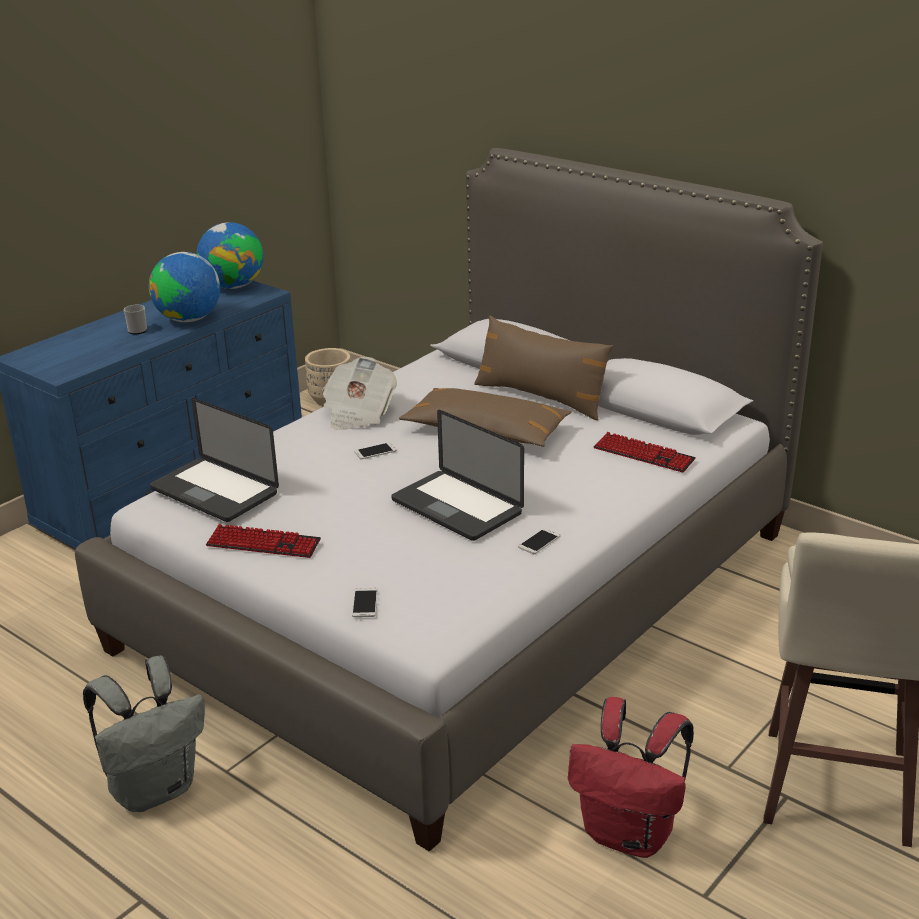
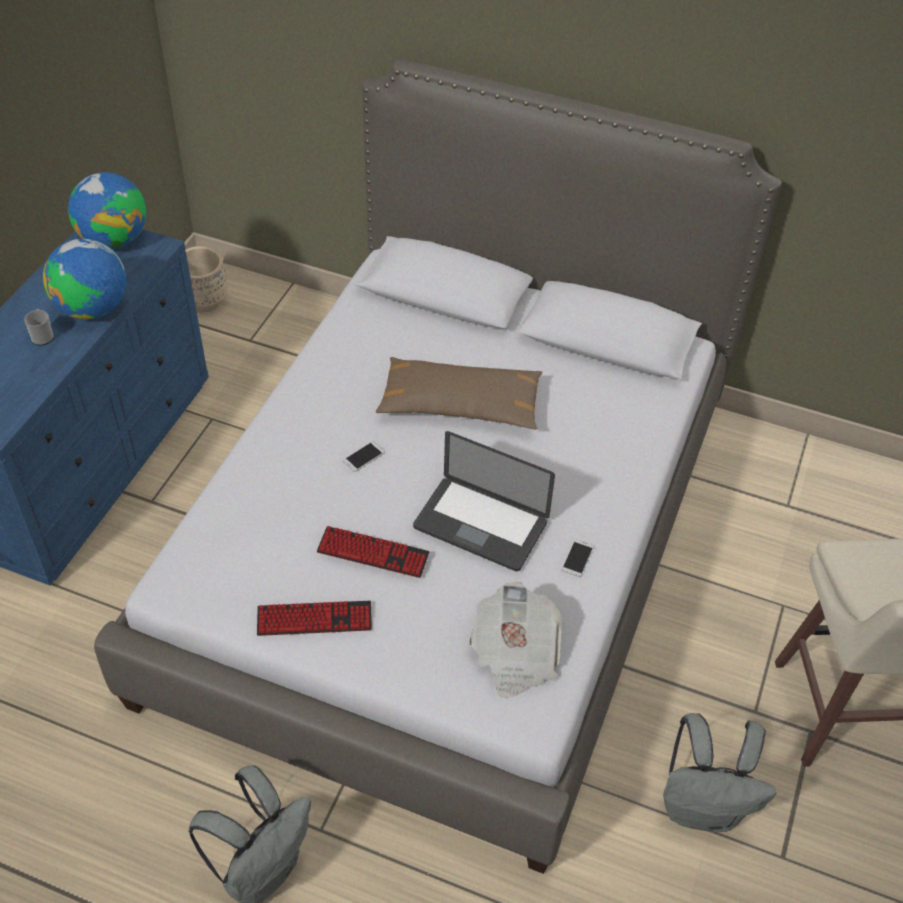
camera: 20 degrees left, 20 degrees up
(214, 491) = (227, 553): laptop -> none
(358, 413) = (319, 400): newspaper -> newspaper (514, 655)
(365, 603) = (453, 682): phone -> none
(541, 397) = (492, 341): brown pillow -> none
(630, 834) = (702, 808): red backpack -> grey backpack
(643, 454) = (623, 412): keyboard -> keyboard (373, 553)

